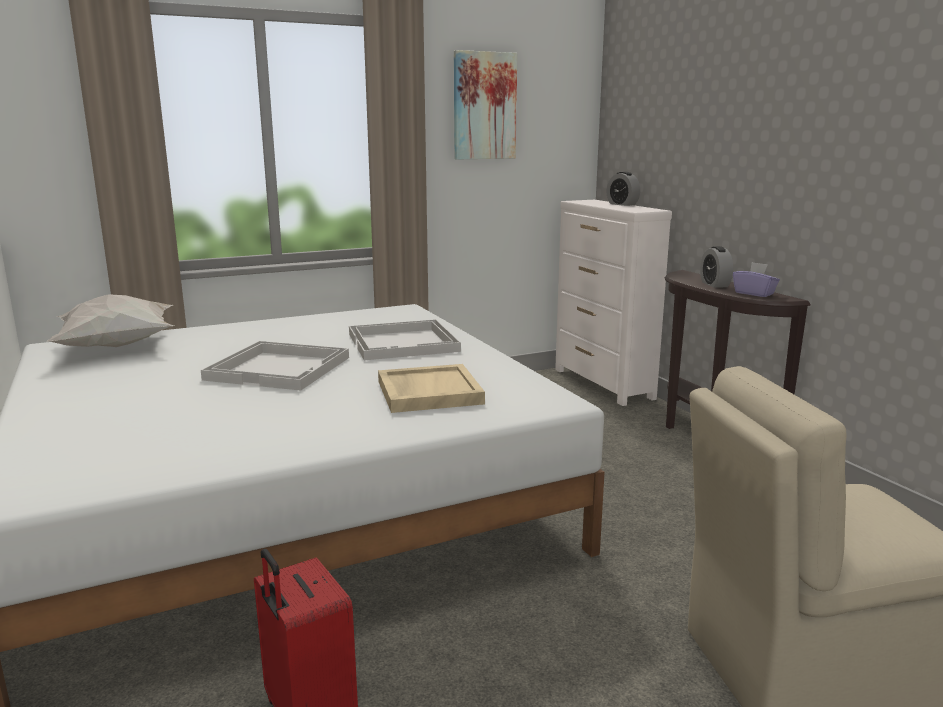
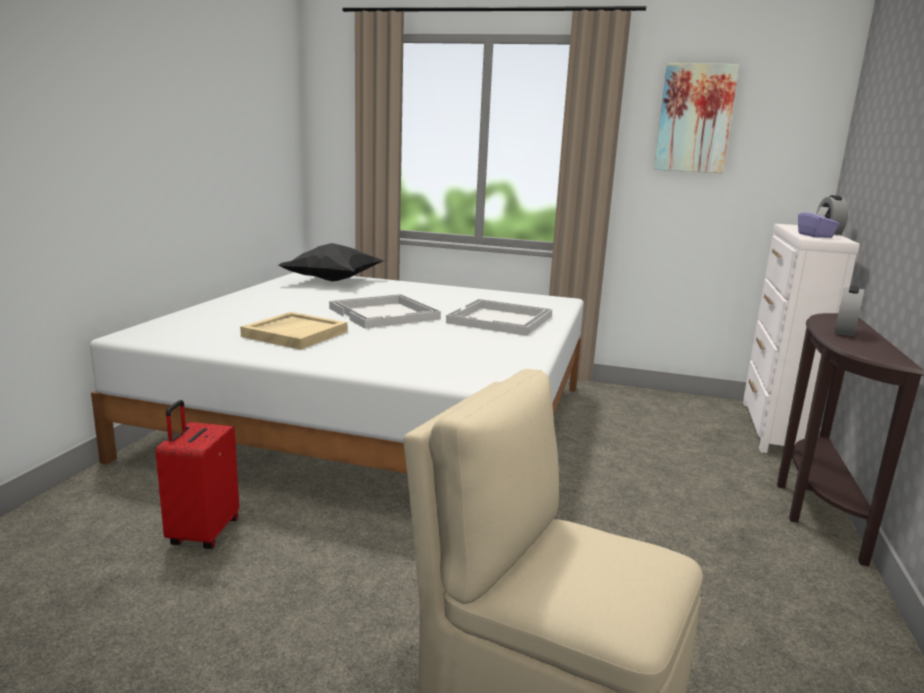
camera: 40 degrees right, 0 degrees up
(119, 347) = (334, 281): white pillow -> black pillow
(428, 392) = (434, 352): beige tray -> beige tray (295, 334)
(754, 293) = (867, 348): purple tissue box -> purple tissue box (815, 236)

